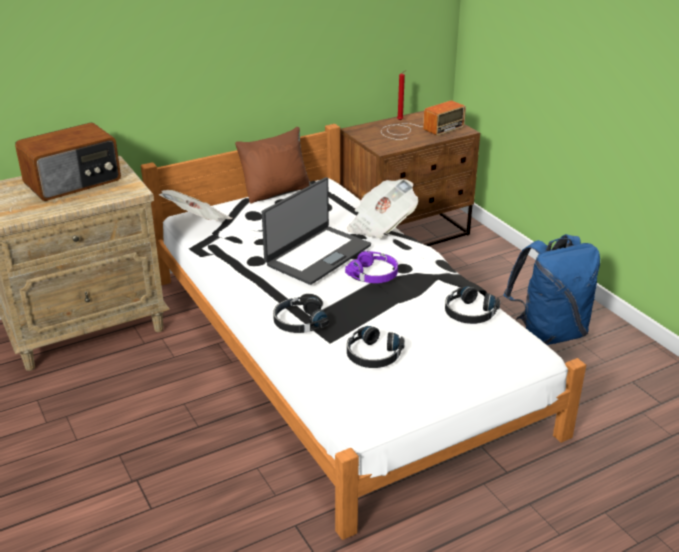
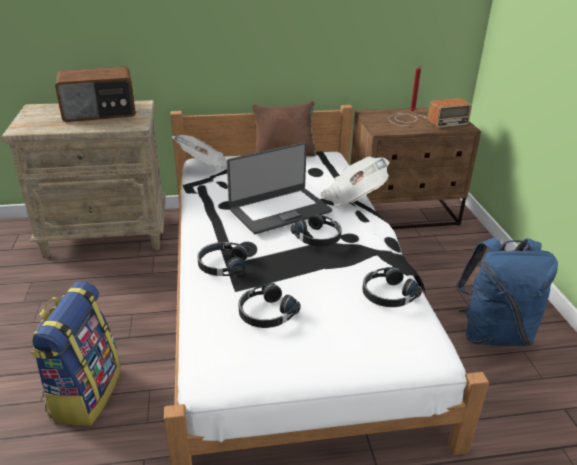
camera: 20 degrees right, 0 degrees up
(192, 488) = (85, 393): none -> backpack
(374, 274) = (318, 237): purple headphones -> black headphones

